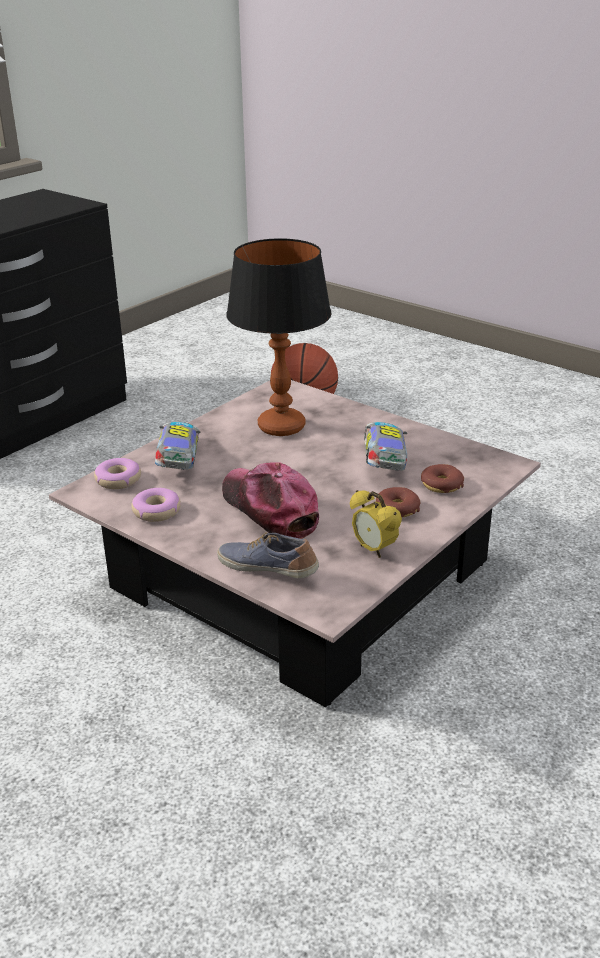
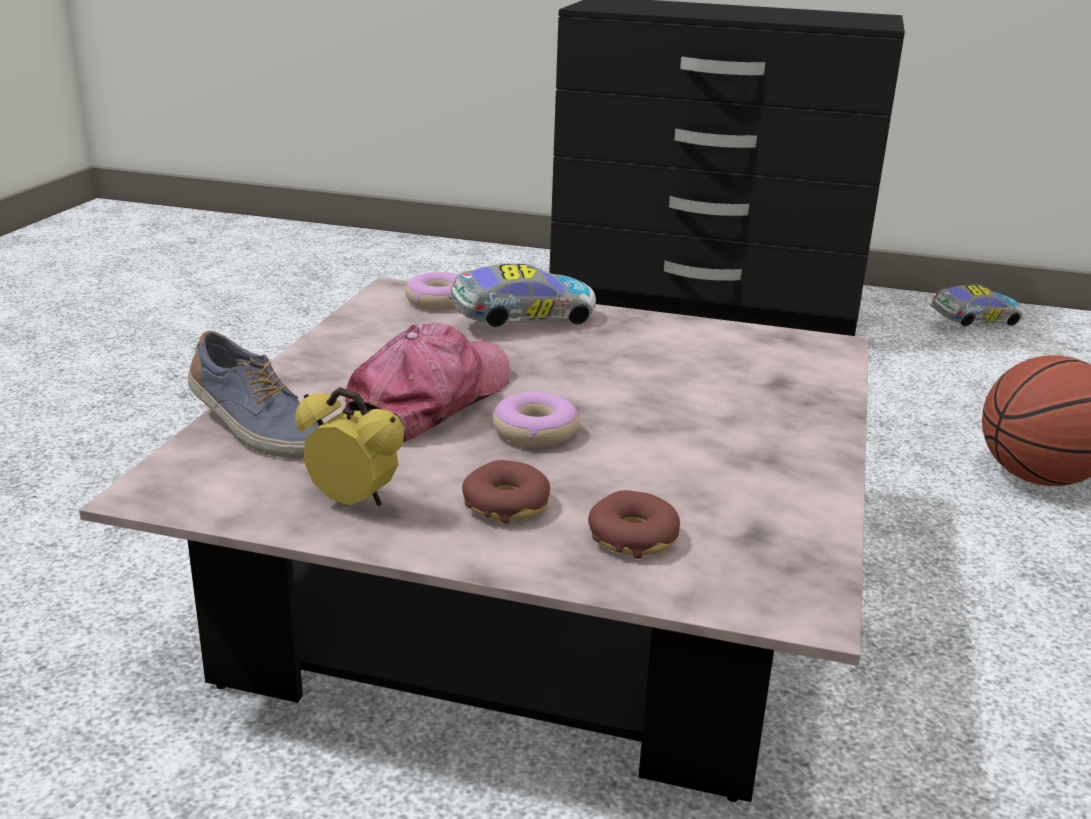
camera: 65 degrees right, 5 degrees down
(156, 511) = (374, 334): donut -> donut (535, 431)
(268, 569) = (256, 429): shoe -> shoe turned 120 degrees clockwise
(281, 427) = (695, 367): table lamp -> none
(374, 550) = (353, 503): alarm clock -> alarm clock turned 90 degrees clockwise
(385, 461) = (672, 467): toy car -> toy car (973, 323)

